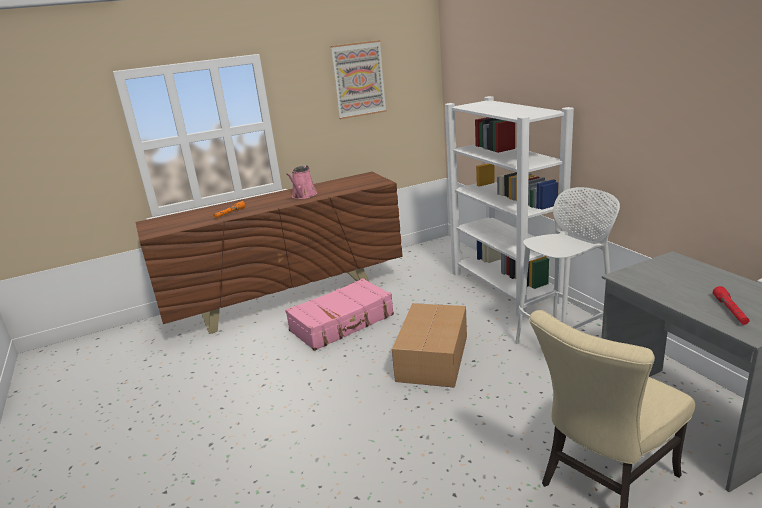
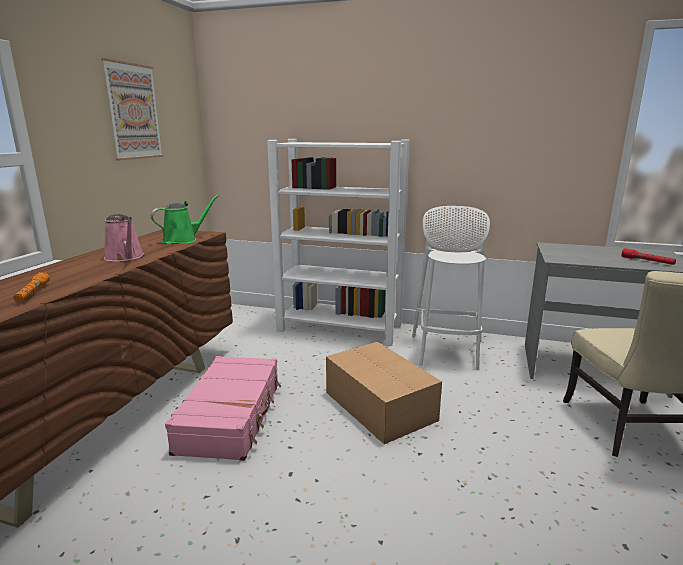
camera: 50 degrees left, 5 degrees down
(357, 186) = (183, 240): none -> green watering can

